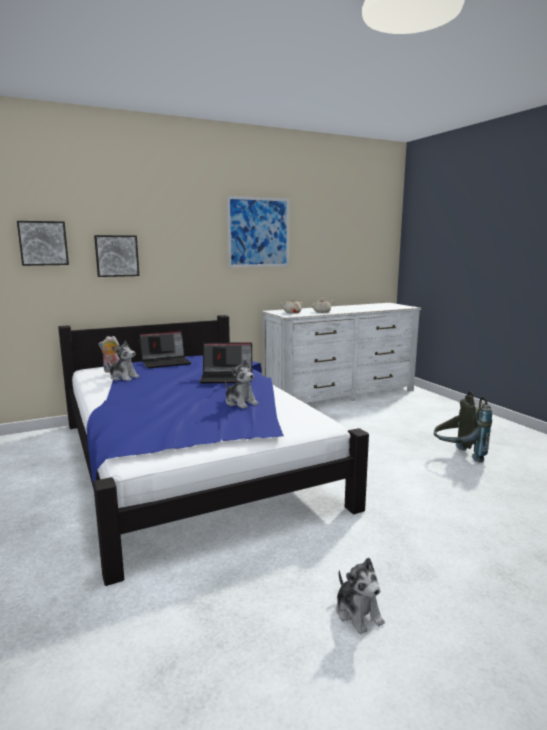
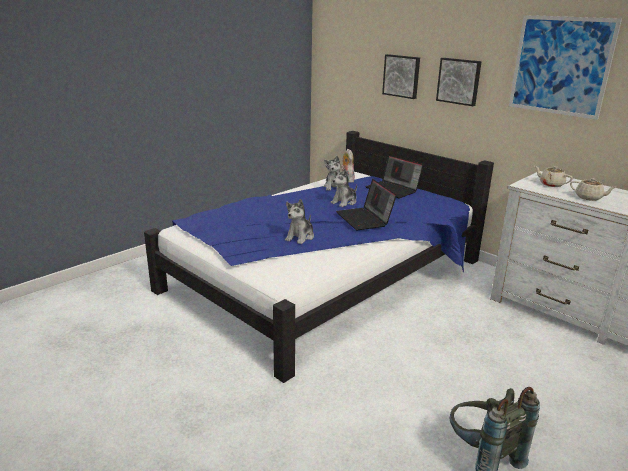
camera: 70 degrees right, 10 degrees up
(43, 243) = (353, 58): picture -> picture (459, 81)
(358, 613) = (135, 393): plush toy -> plush toy (344, 202)

